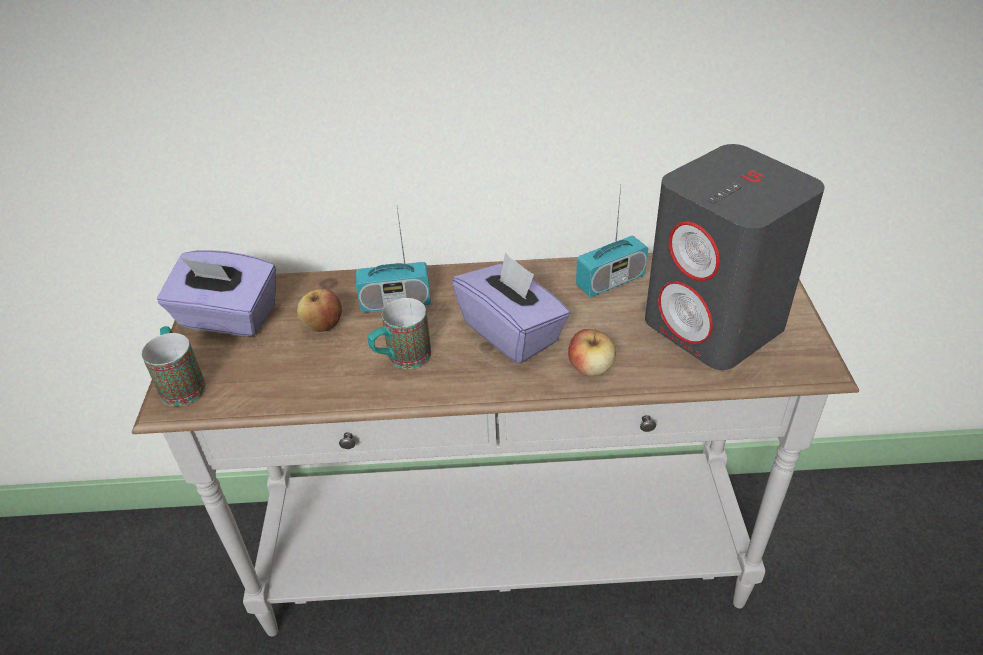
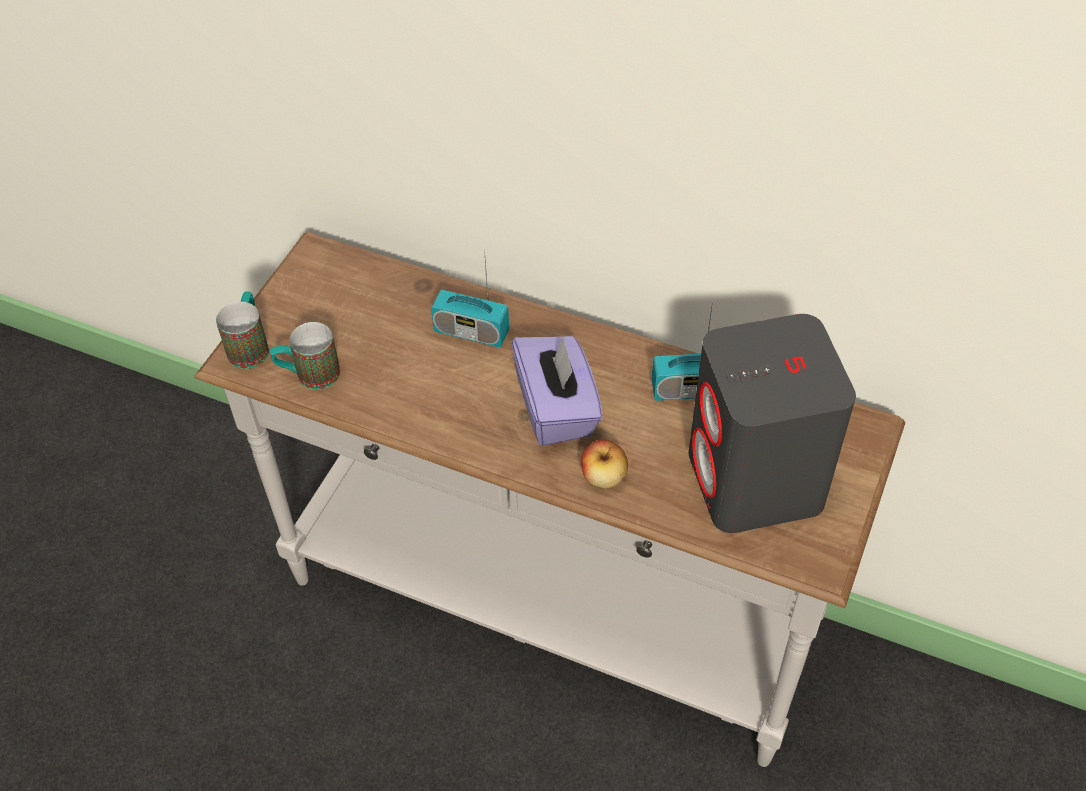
camera: 25 degrees right, 10 degrees up
(228, 318) = (317, 290): purple tissue box -> none
(323, 325) = (394, 332): apple -> none
(401, 359) = (442, 397): mug -> mug (309, 376)

